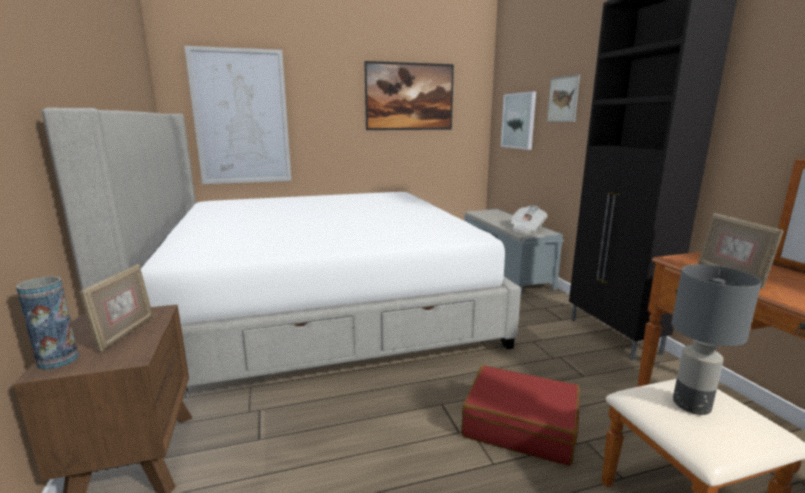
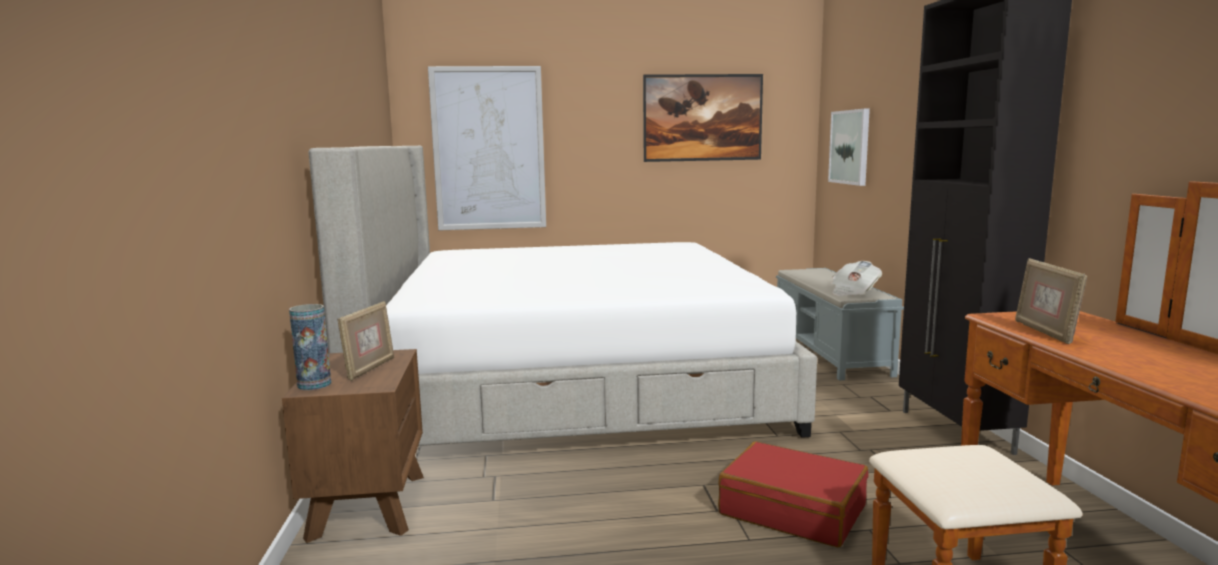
camera: 10 degrees right, 5 degrees down
(563, 99) = (900, 119): picture -> none
(692, 405) = (958, 463): grey table lamp -> none

